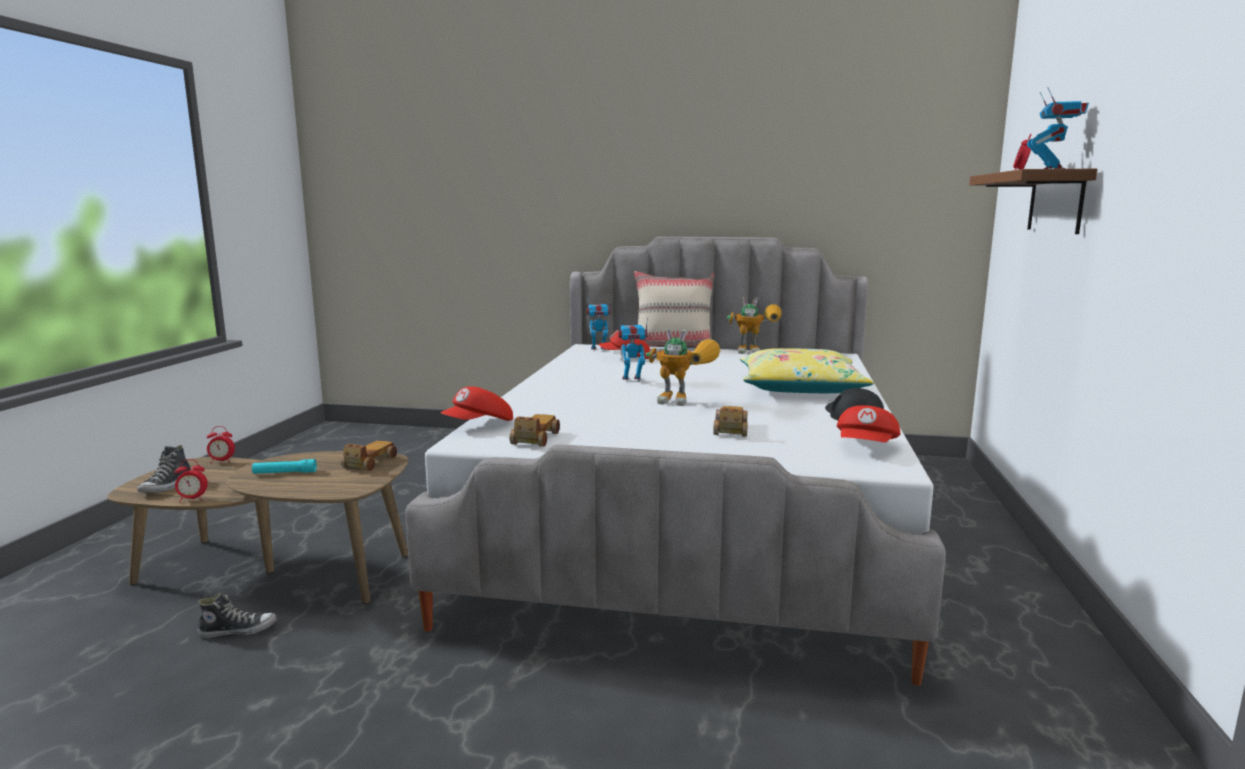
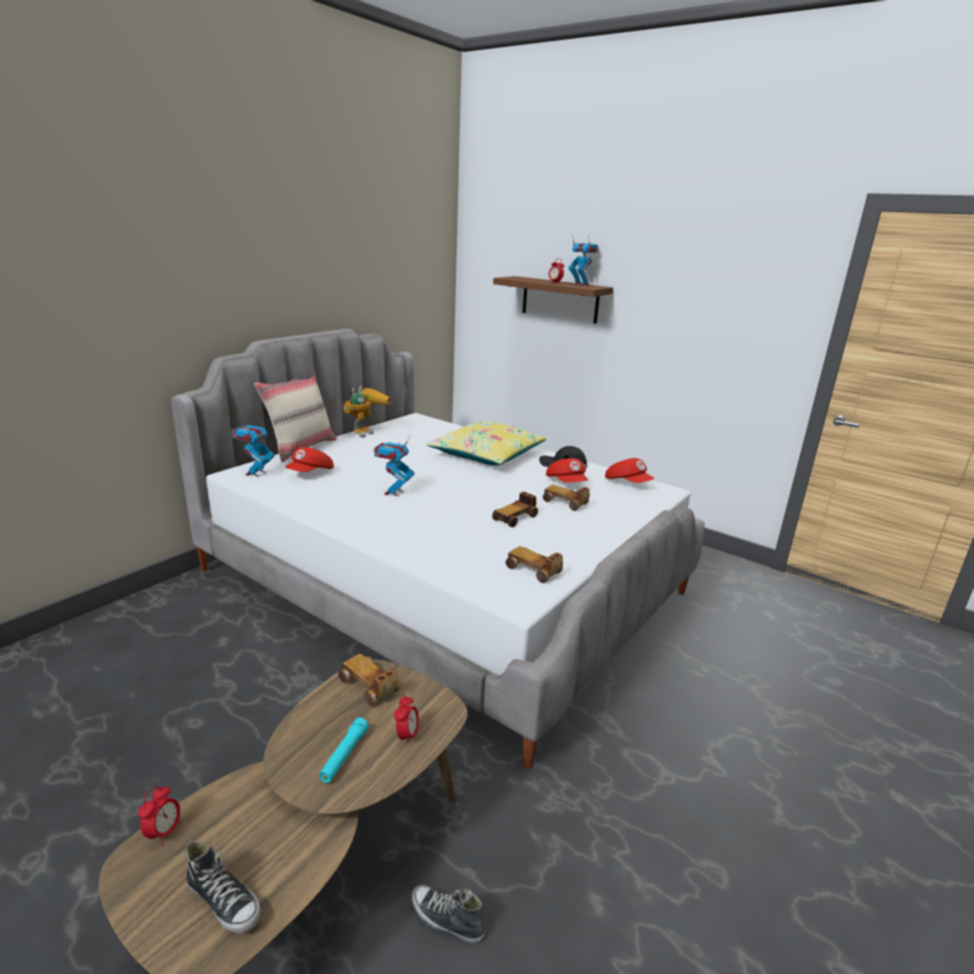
camera: 65 degrees left, 10 degrees up
(192, 499) = (313, 867): alarm clock -> alarm clock (407, 736)
(238, 630) = (446, 919): shoe -> shoe turned 75 degrees counterclockwise
(479, 425) = (473, 585): red cap -> red cap (567, 483)
(648, 418) = (515, 518): none -> toy car
(686, 402) = (484, 495): toy robot -> none

